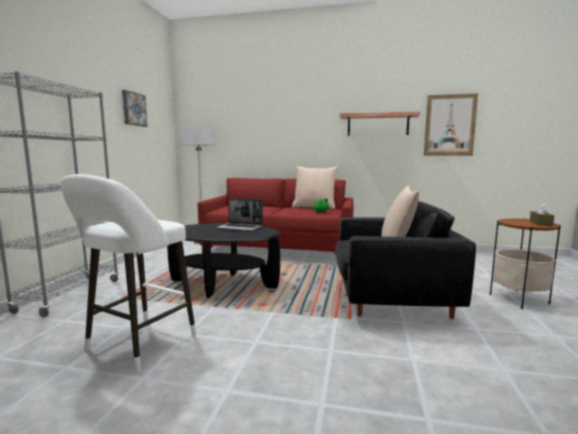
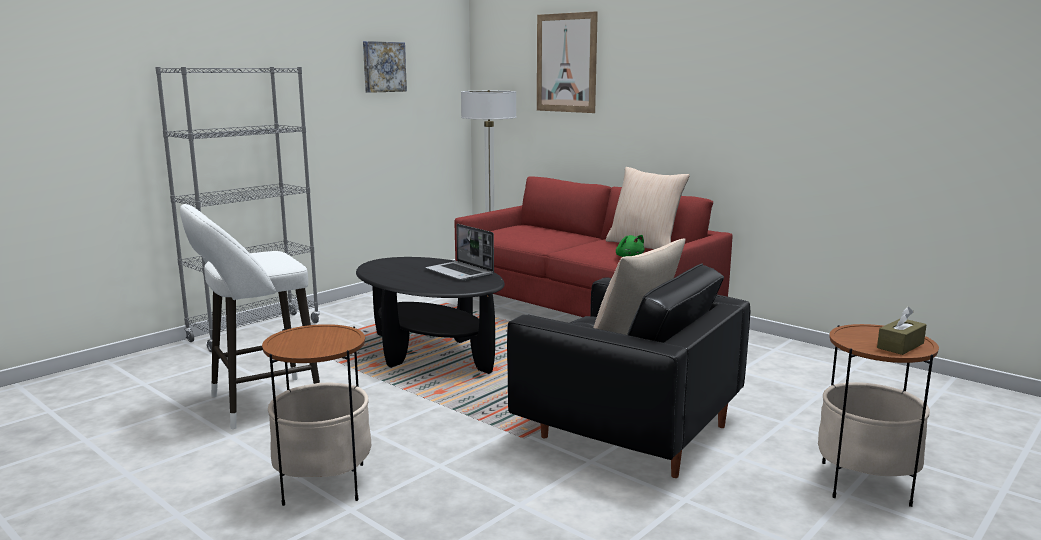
camera: 30 degrees right, 5 degrees up
(274, 390) = (324, 483): none -> side table
(377, 125) = (789, 91): shelf -> none
(449, 125) = (940, 99): picture -> picture (566, 63)

